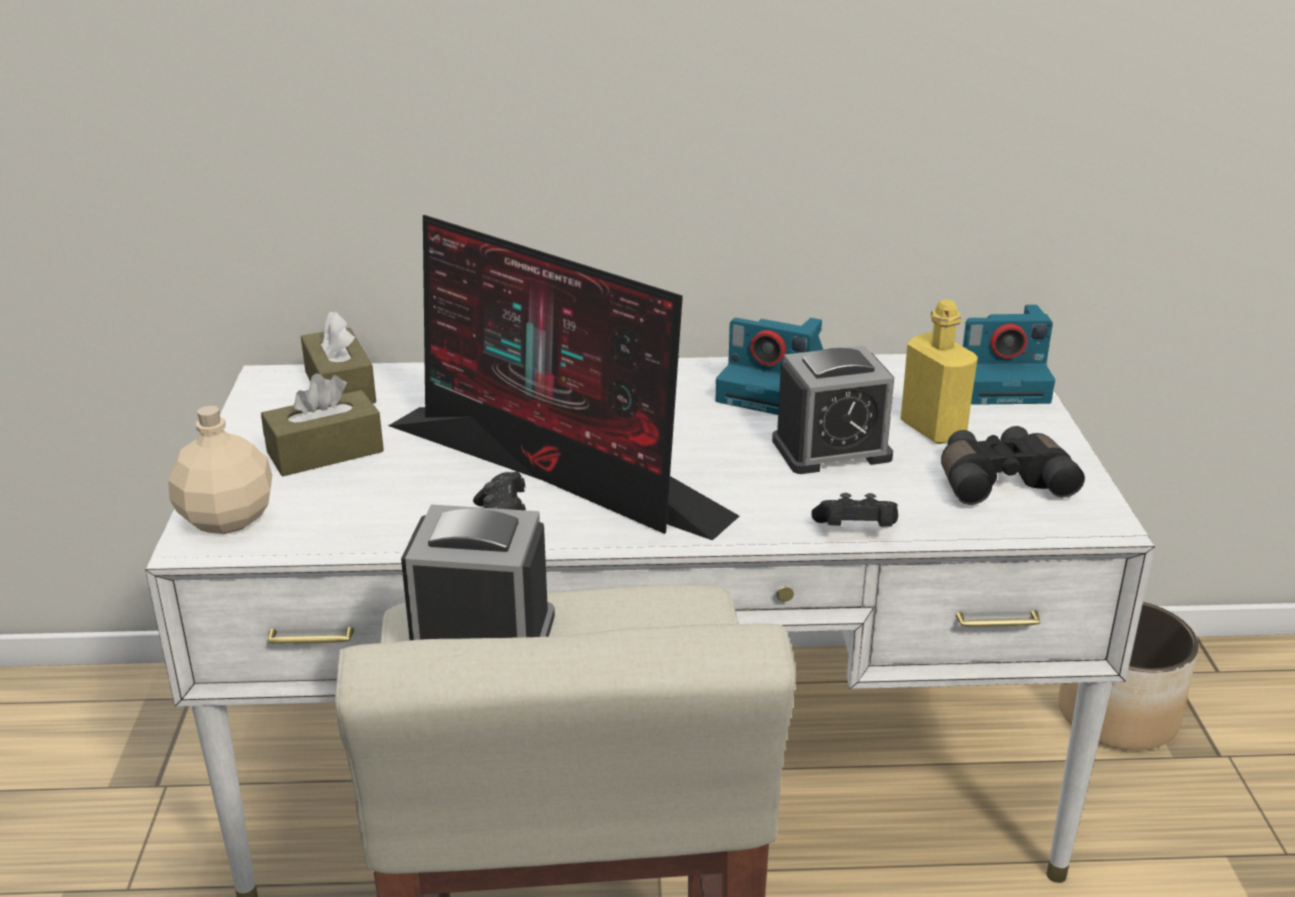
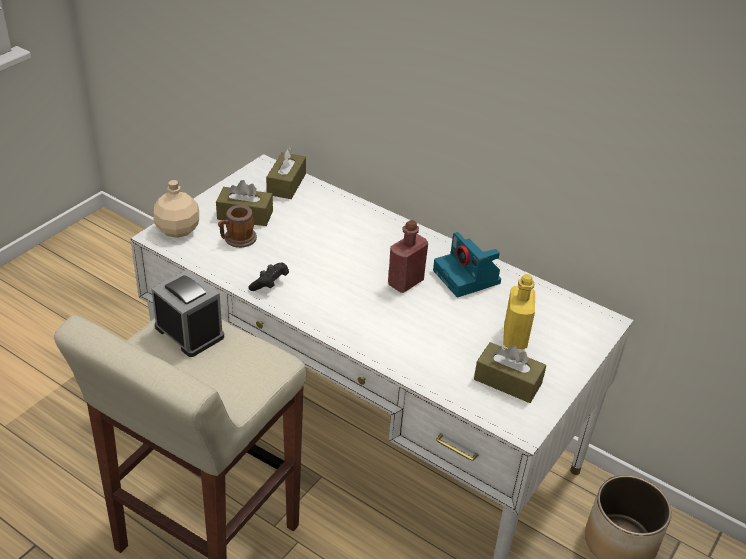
camera: 35 degrees right, 10 degrees up
(358, 488) = (237, 240): none -> mug
(558, 471) = (321, 271): monitor -> none
(700, 431) = (405, 282): none -> red bottle
(831, 450) = (451, 323): alarm clock -> none
(855, 531) = (405, 368): black game controller -> none
(1000, 382) = (589, 330): camera -> none
(1000, 481) = (507, 381): black binoculars -> brown tissue box

